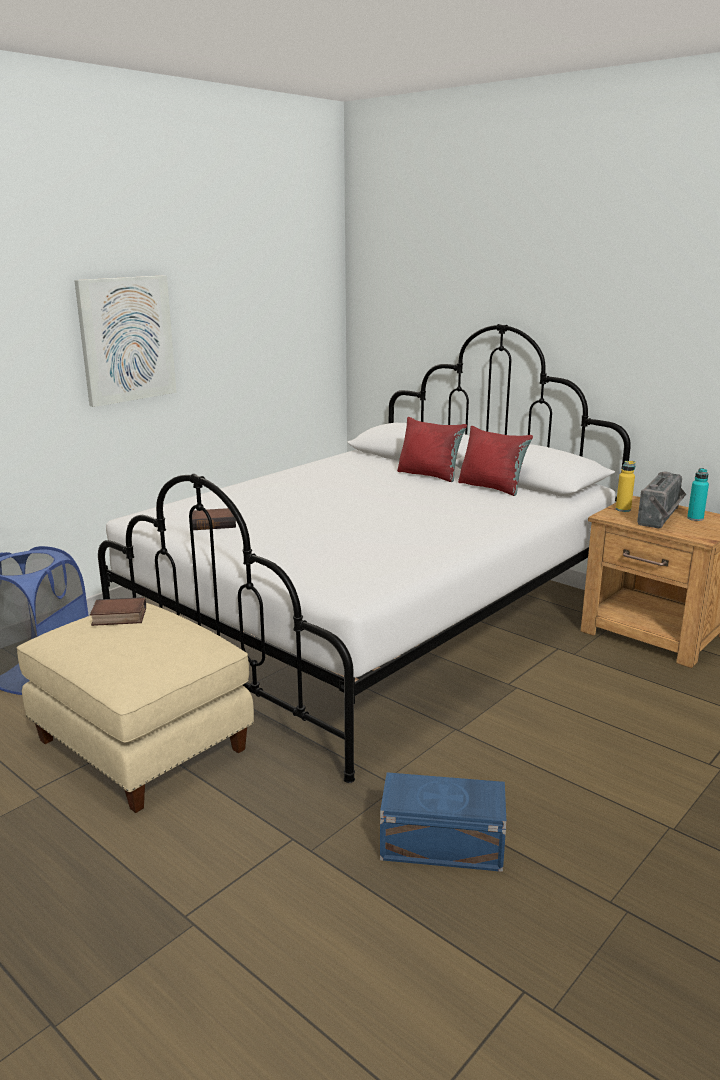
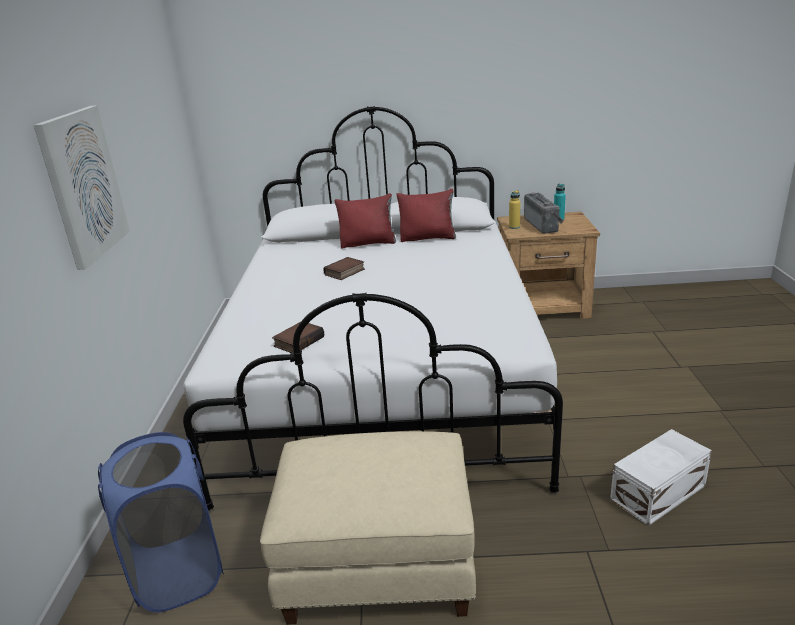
camera: 40 degrees left, 5 degrees up
(118, 617) = (333, 460): book -> book (345, 272)
(443, 846) = (660, 493): blue storage box -> white storage box

